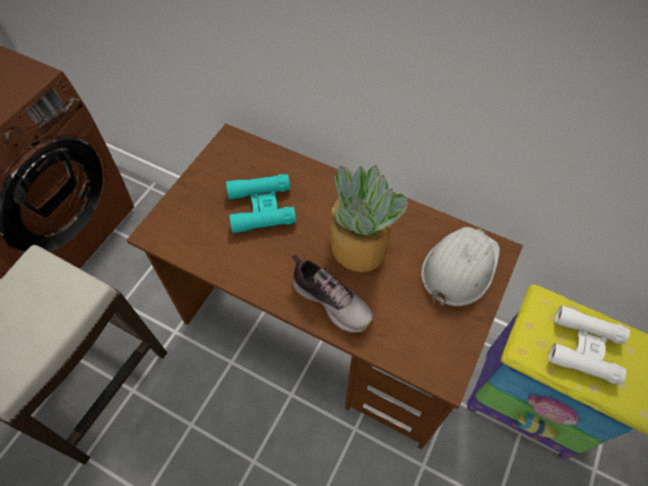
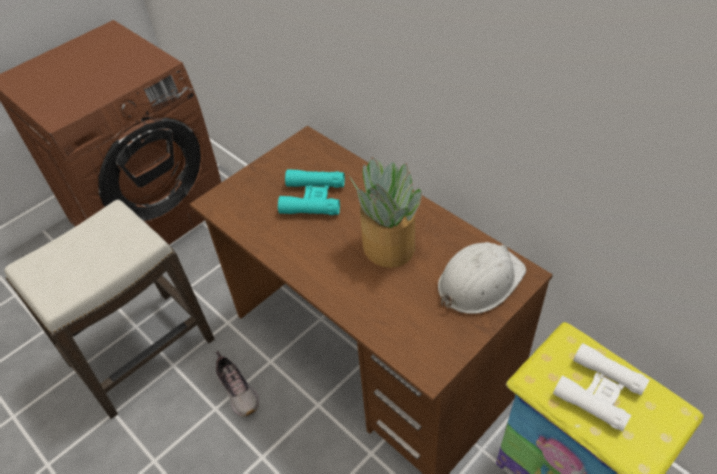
camera: 20 degrees right, 10 degrees down
(332, 300) = (347, 285): shoe -> shoe (238, 390)

